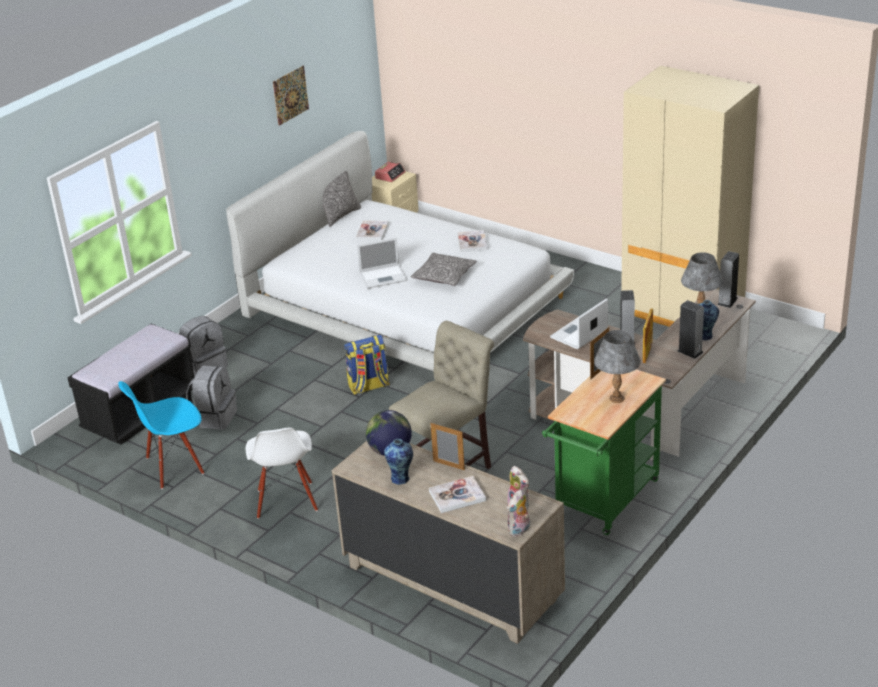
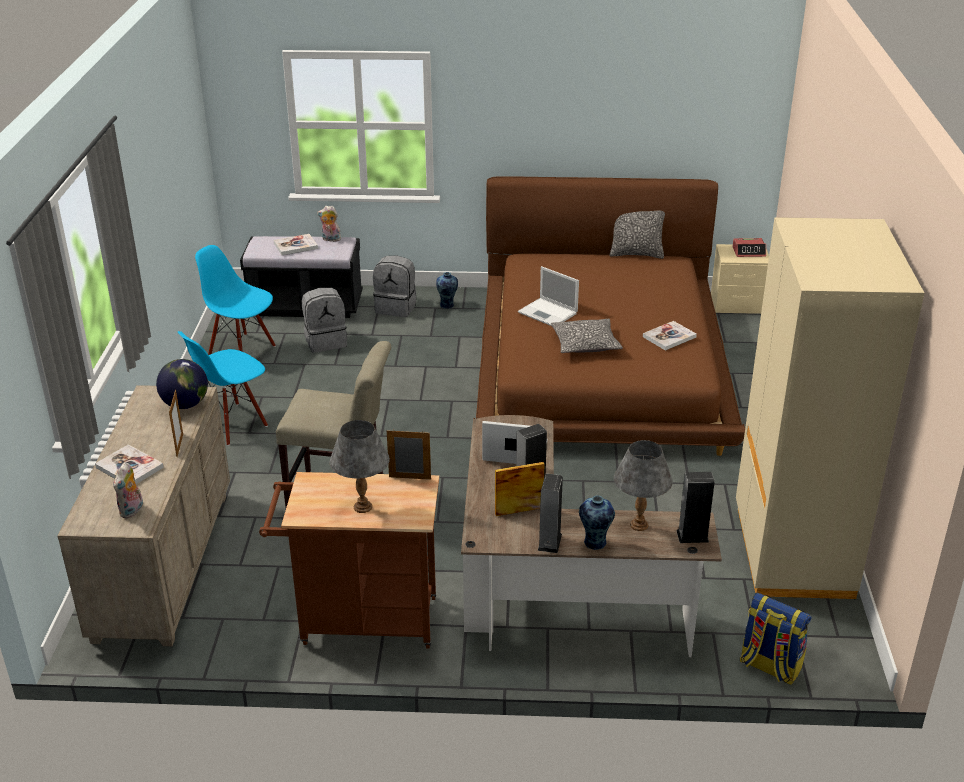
camera: 55 degrees right, 0 degrees up
(286, 500) = (232, 423): white chair -> blue chair
(290, 95) = (628, 101): picture -> none
(368, 386) = (440, 399): backpack -> backpack (769, 666)
(372, 232) = (623, 278): book -> book (295, 246)
(401, 478) = (142, 426): vase -> vase (447, 305)
(405, 303) = (600, 365): white bed -> brown bed
(519, 531) = (86, 525): plush toy -> plush toy (330, 239)
(603, 502) = (360, 621): green cart -> brown cart

